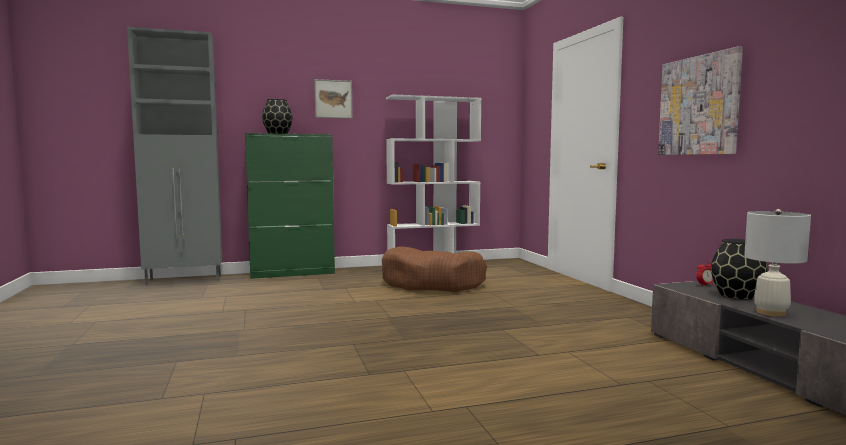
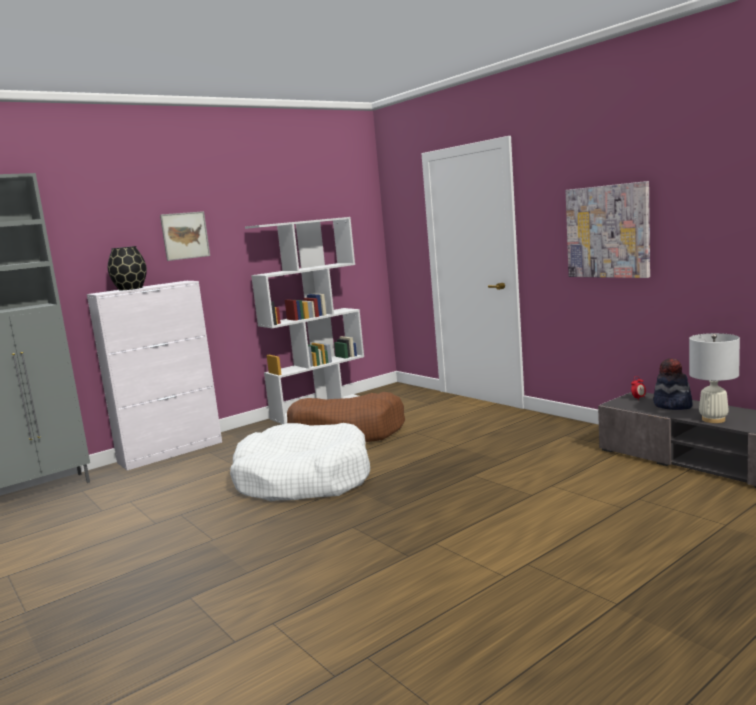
camera: 20 degrees left, 5 degrees up
(293, 273) = (171, 452): green cabinet -> white cabinet
(359, 306) = (303, 480): none -> white dog bed
(736, 295) = (672, 405): black vase -> hat

